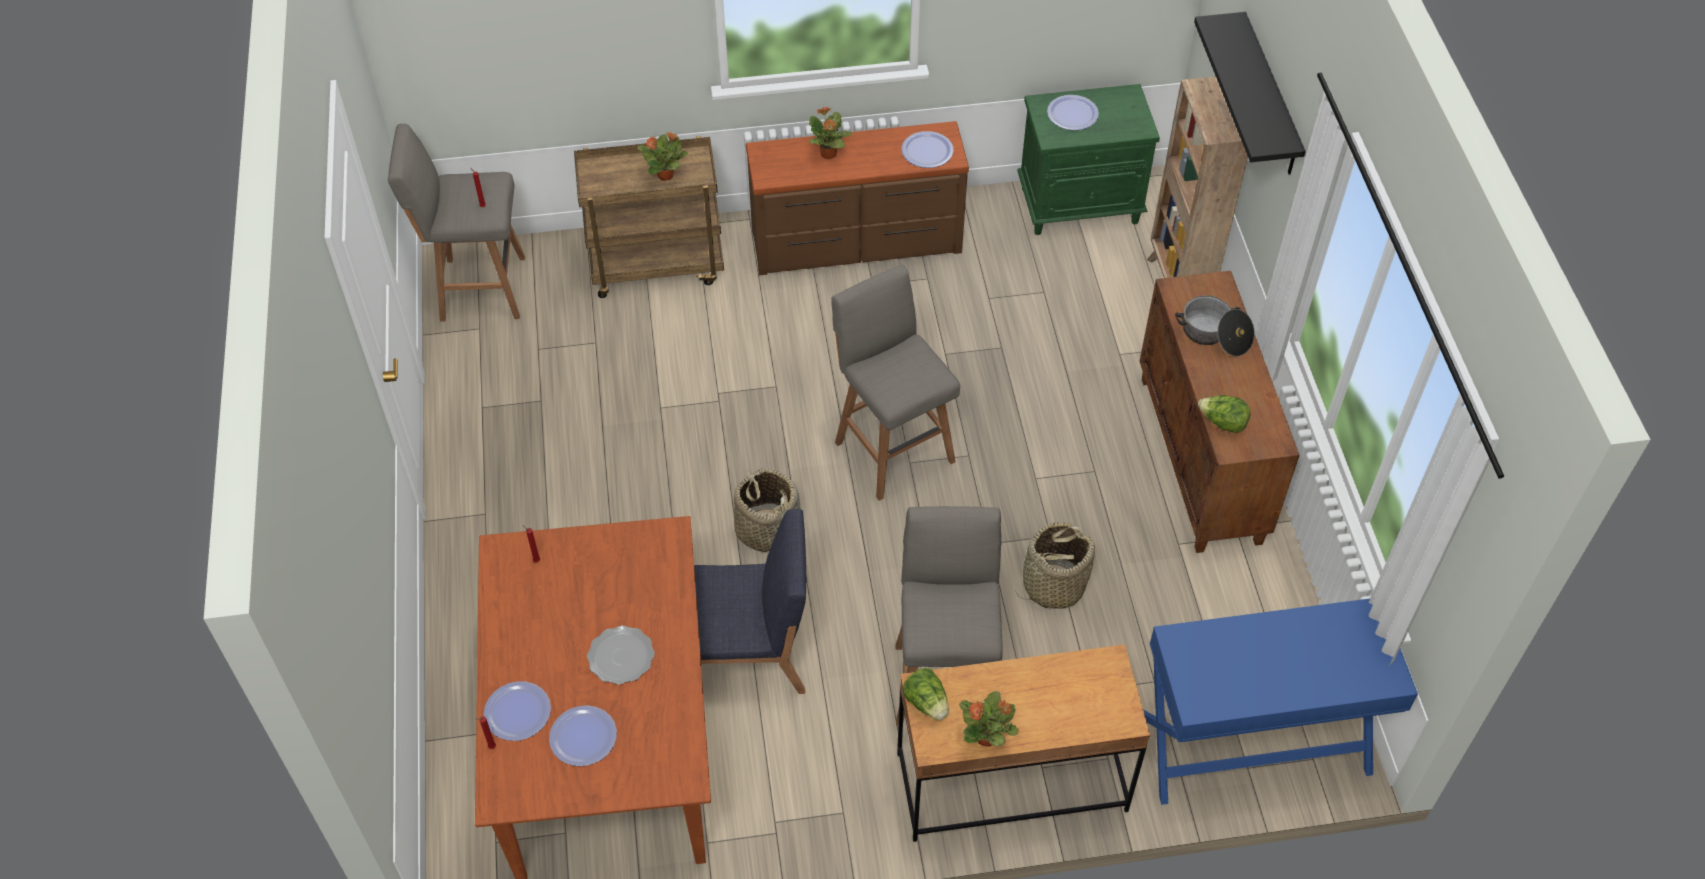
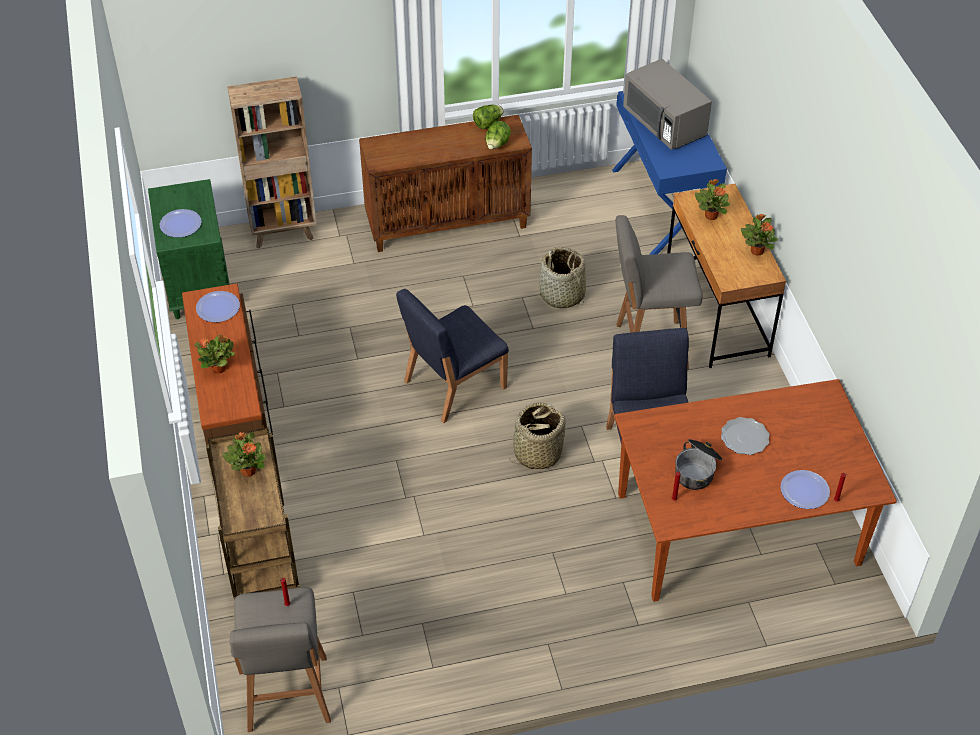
camera: 95 degrees left, 5 degrees down
(583, 737) = (813, 450): plate -> none
(892, 449) = (453, 384): grey stool -> blue chair
(927, 703) = (740, 278): lettuce -> lettuce (488, 124)
(1070, 687) = (711, 215): none -> potted plant
(1214, 335) = (420, 147): cooking pot -> cooking pot (697, 470)
(1270, 97) = (288, 42): black shelf -> none
(1293, 652) = (664, 124): none -> grey microwave

